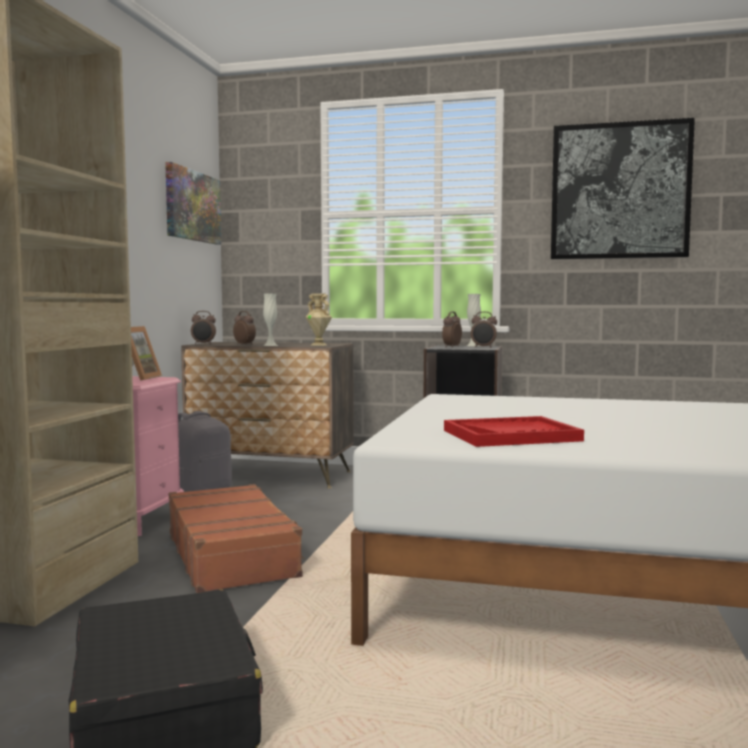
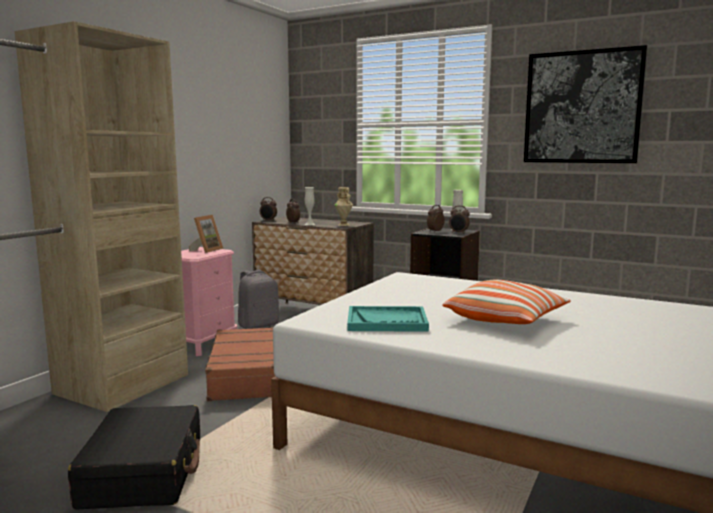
camera: 15 degrees right, 5 degrees up
(192, 206) = (263, 121): picture -> none
(511, 435) = (387, 321): red tray -> turquoise tray
(656, 427) = (506, 320): none -> pillow

